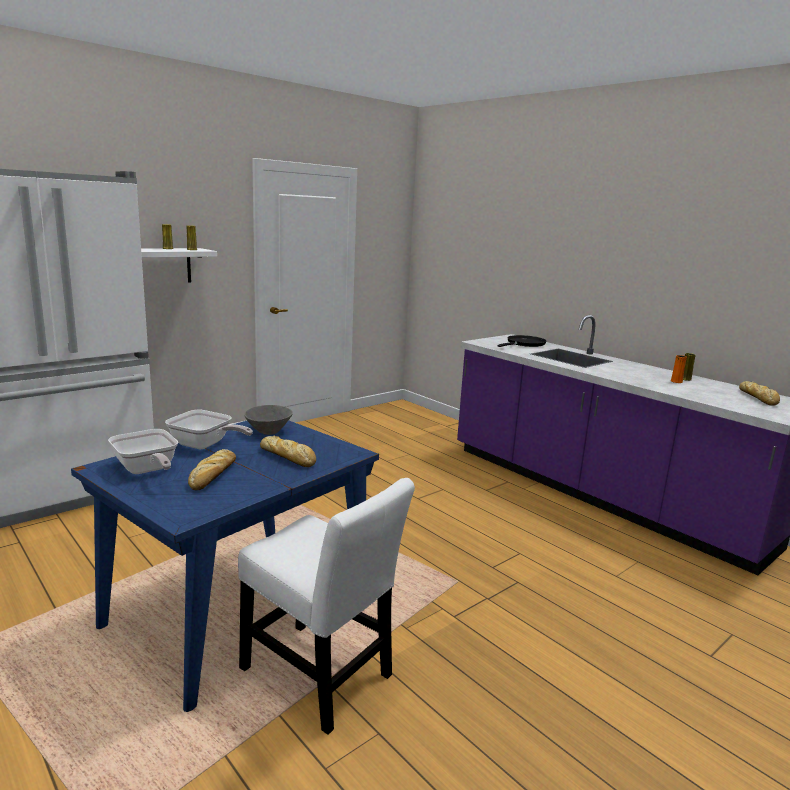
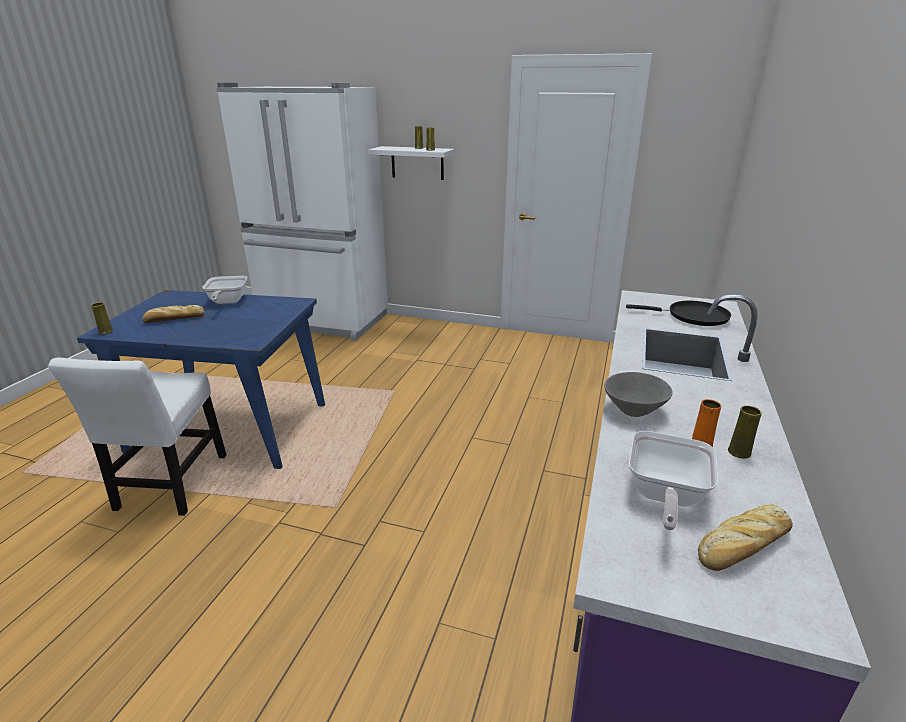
camera: 60 degrees right, 10 degrees up
(147, 470) = (171, 303): frying pan -> frying pan (664, 497)
(188, 515) = (106, 332): none -> yellow vase
(268, 431) = (273, 308): grey bowl -> grey bowl (633, 410)
(288, 457) = (224, 327): bread -> none

